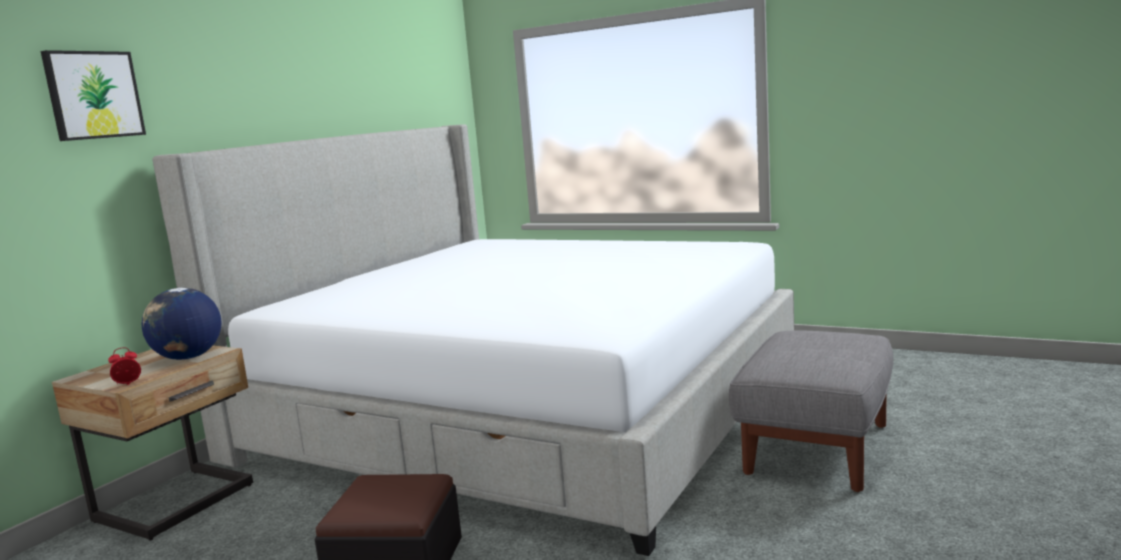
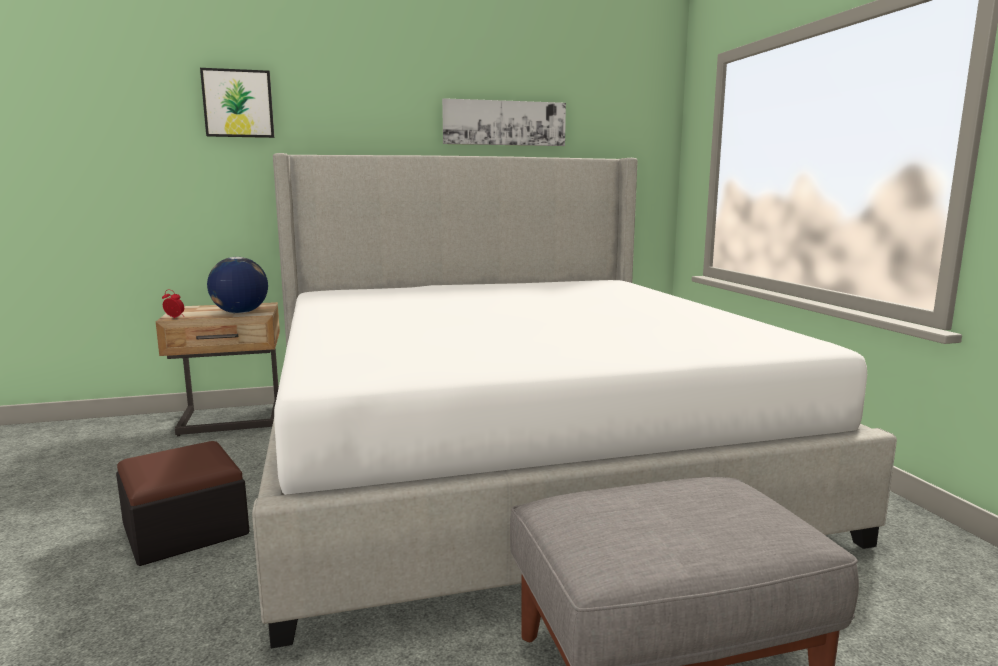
camera: 45 degrees right, 0 degrees up
(352, 99) = (504, 123): none -> picture

